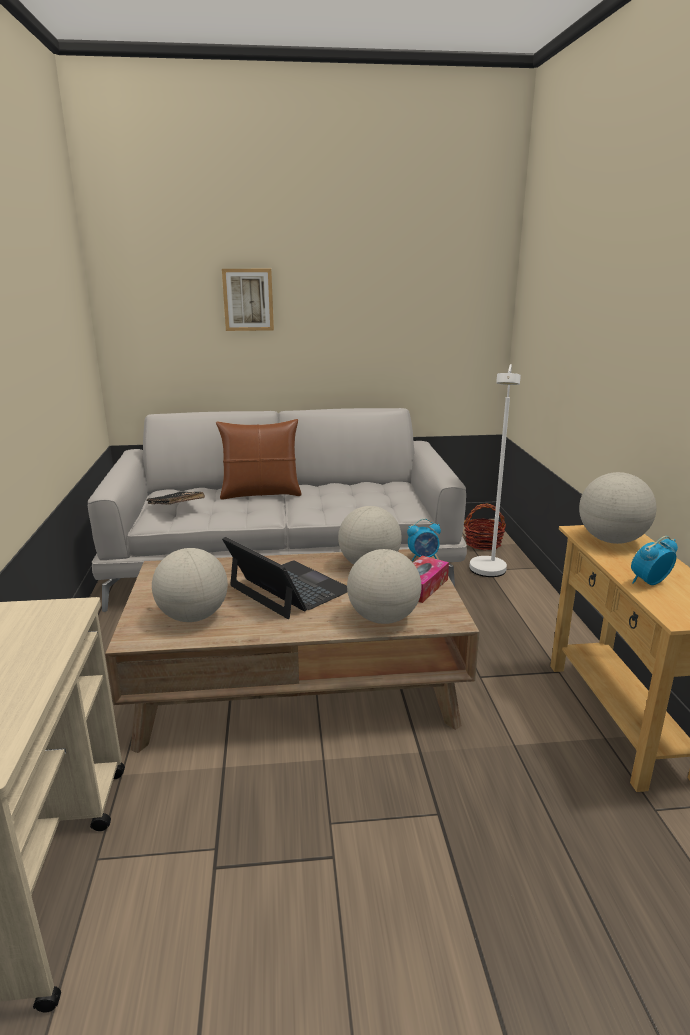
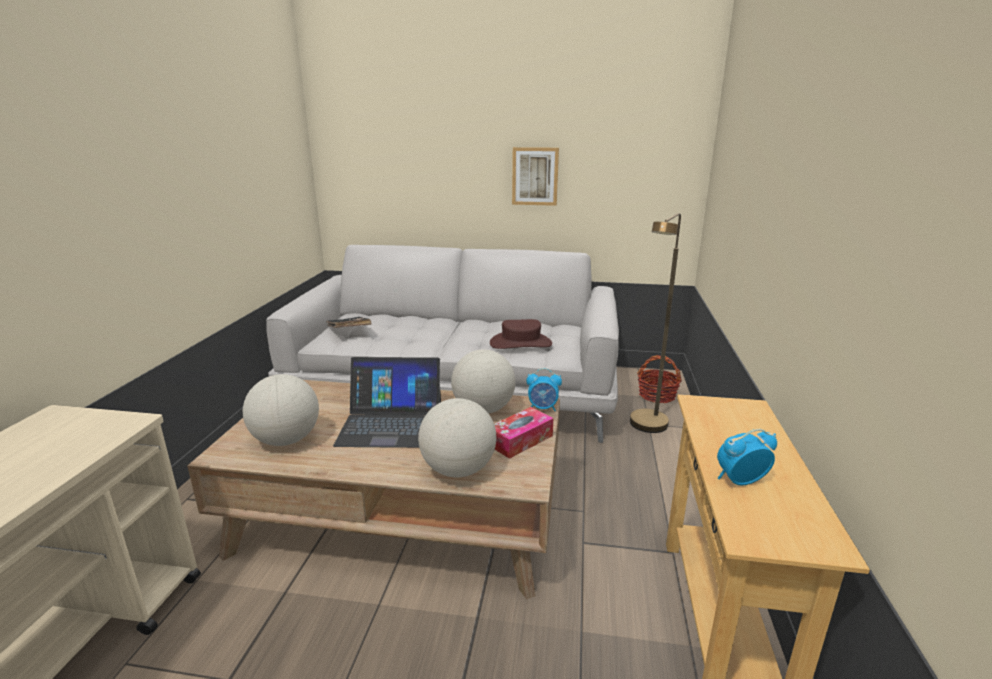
camera: 15 degrees right, 0 degrees up
(248, 299) = (444, 143): picture -> picture (535, 176)
(261, 494) = (432, 325): brown pillow -> none
(289, 588) = (391, 423): laptop -> laptop turned 120 degrees clockwise
(364, 502) = (521, 343): none -> brown hat
(488, 573) = (647, 428): white floor lamp -> brown floor lamp
(611, 540) = (728, 419): globe -> none

